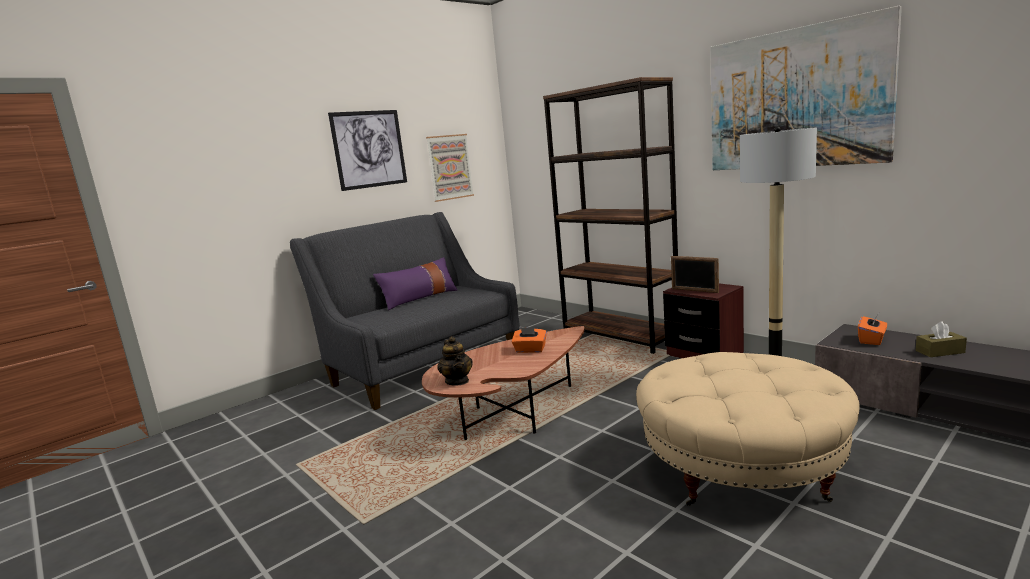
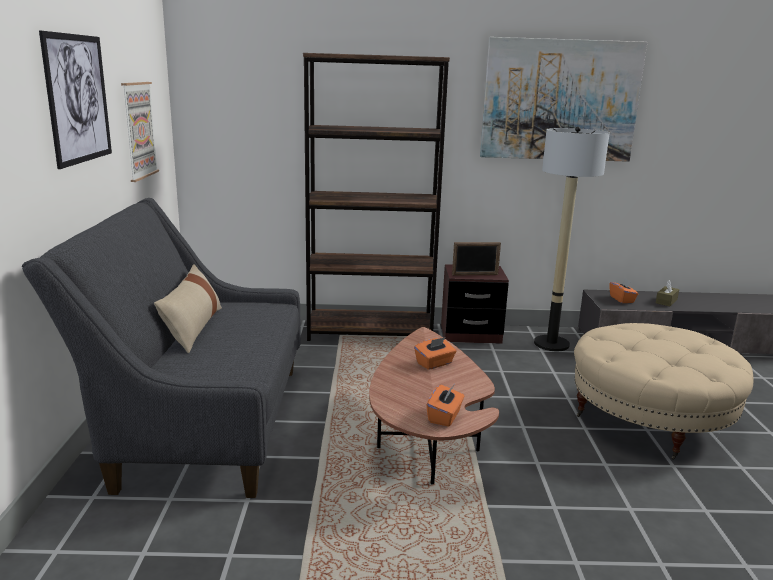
camera: 50 degrees left, 5 degrees up
(419, 298) = (193, 328): purple pillow -> beige pillow
(457, 381) = (445, 417): teapot -> orange tissue box

